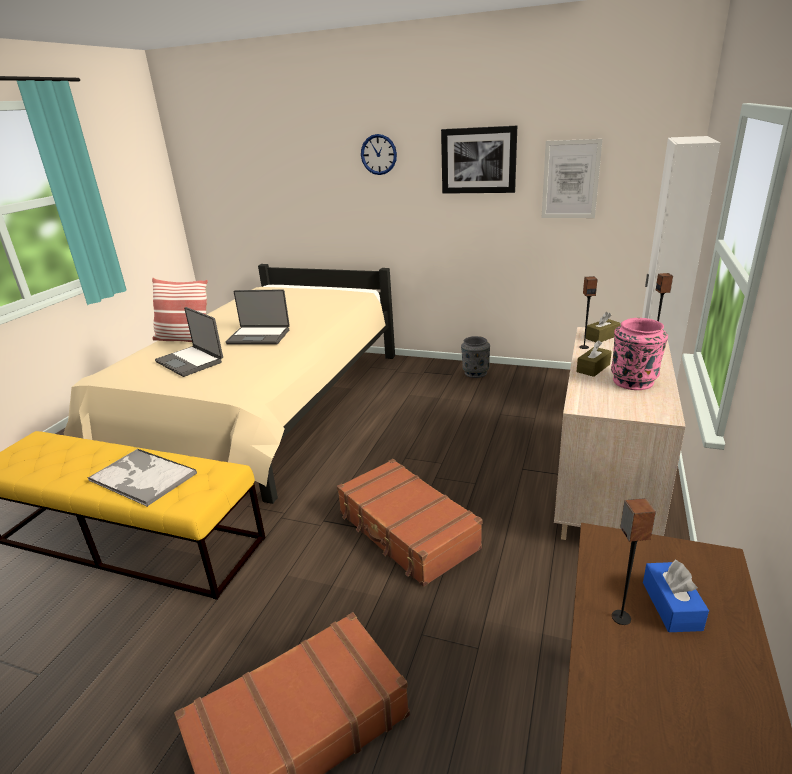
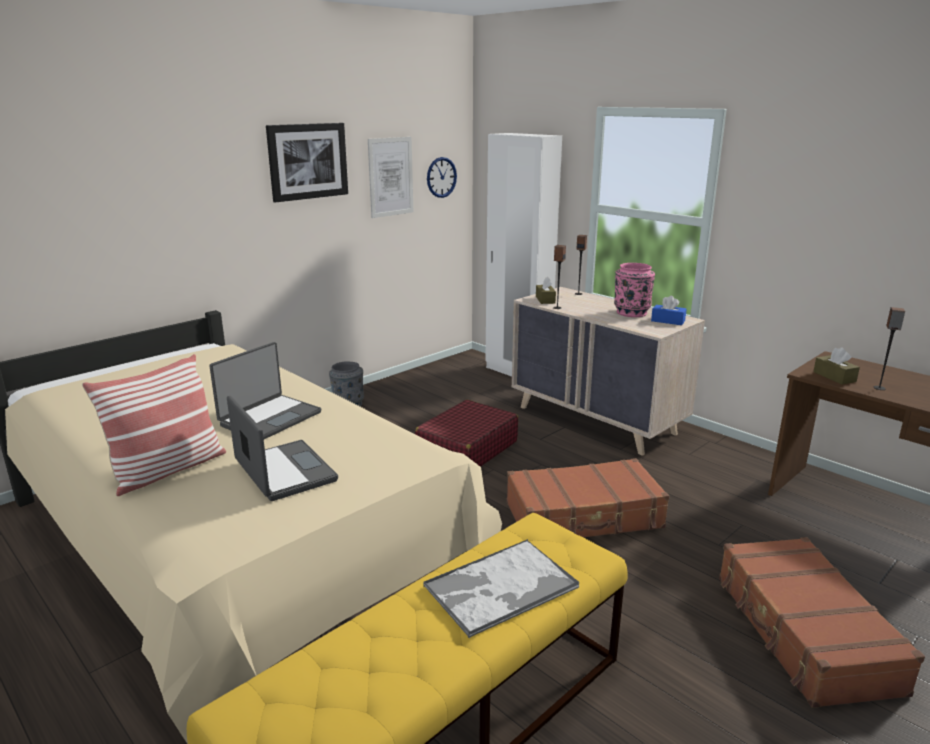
camera: 65 degrees left, 5 degrees down
(191, 361) = (283, 472): laptop -> laptop turned 105 degrees counterclockwise
(378, 154) = (186, 158): wall clock -> wall clock (441, 177)
(462, 440) = (466, 449): none -> red suitcase
(593, 368) = (598, 315): brown tissue box -> brown tissue box (834, 377)
(671, 605) = (870, 376): blue tissue box -> blue tissue box (668, 321)

